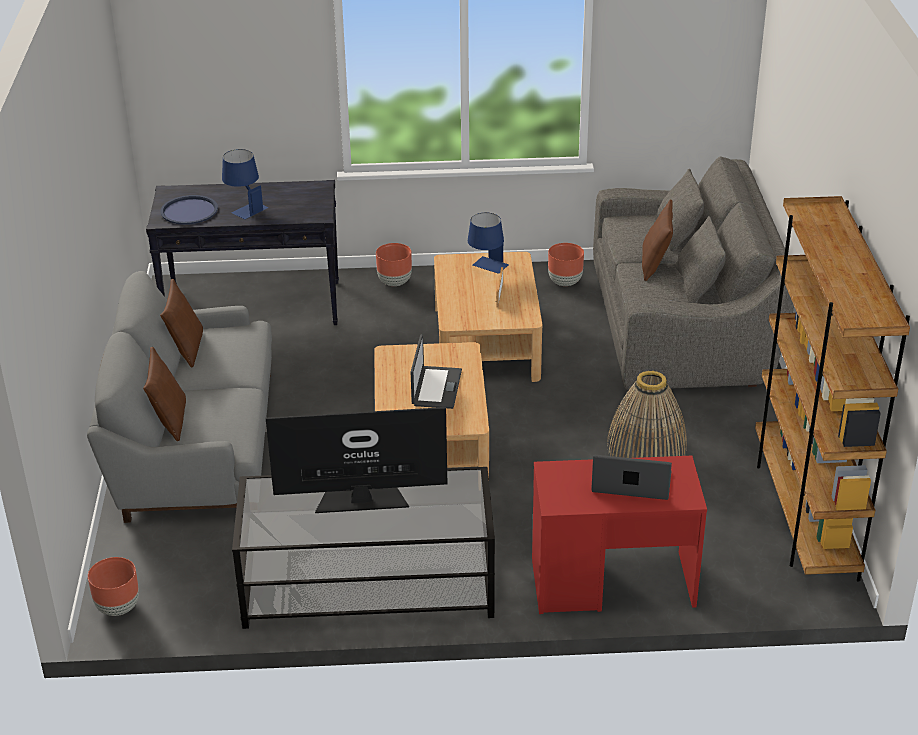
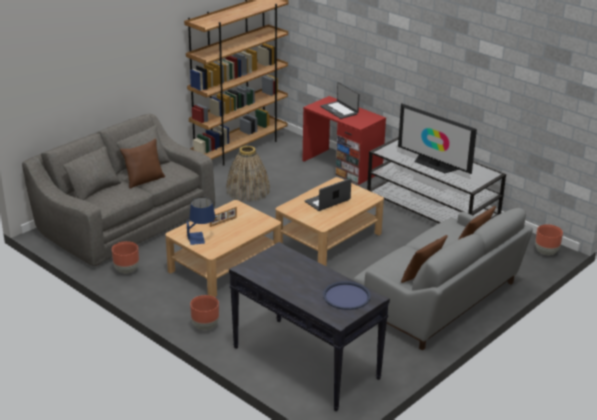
camera: 135 degrees left, 5 degrees down
(244, 208) = (311, 279): blue table lamp -> none

